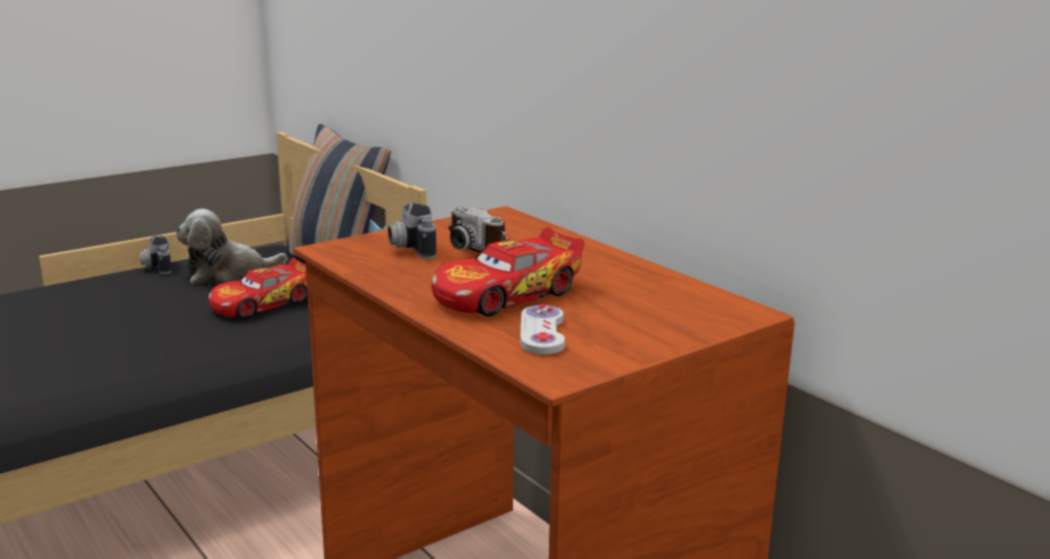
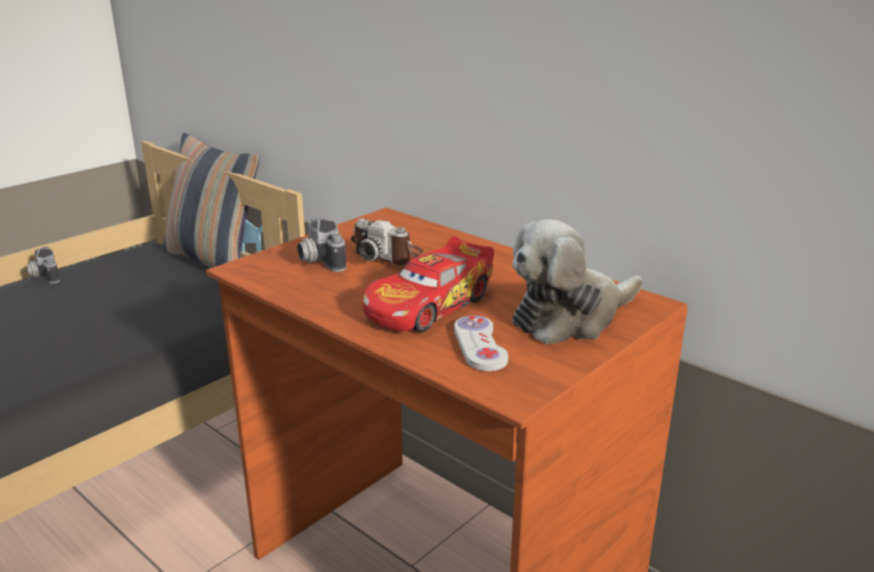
camera: 10 degrees left, 5 degrees up
(227, 274) = (114, 278): plush toy -> plush toy (570, 317)
(263, 304) = (156, 306): toy car -> none

